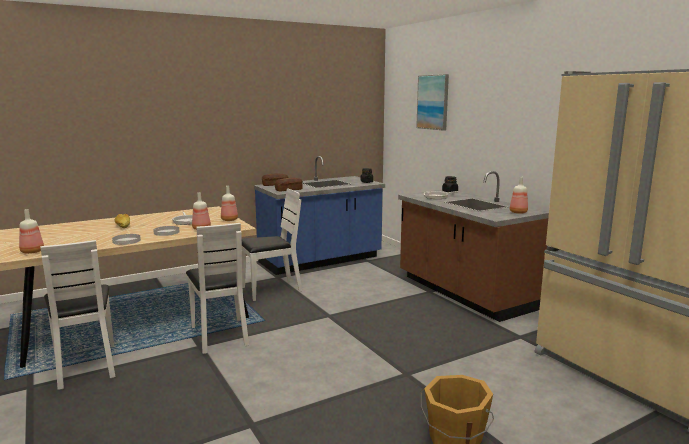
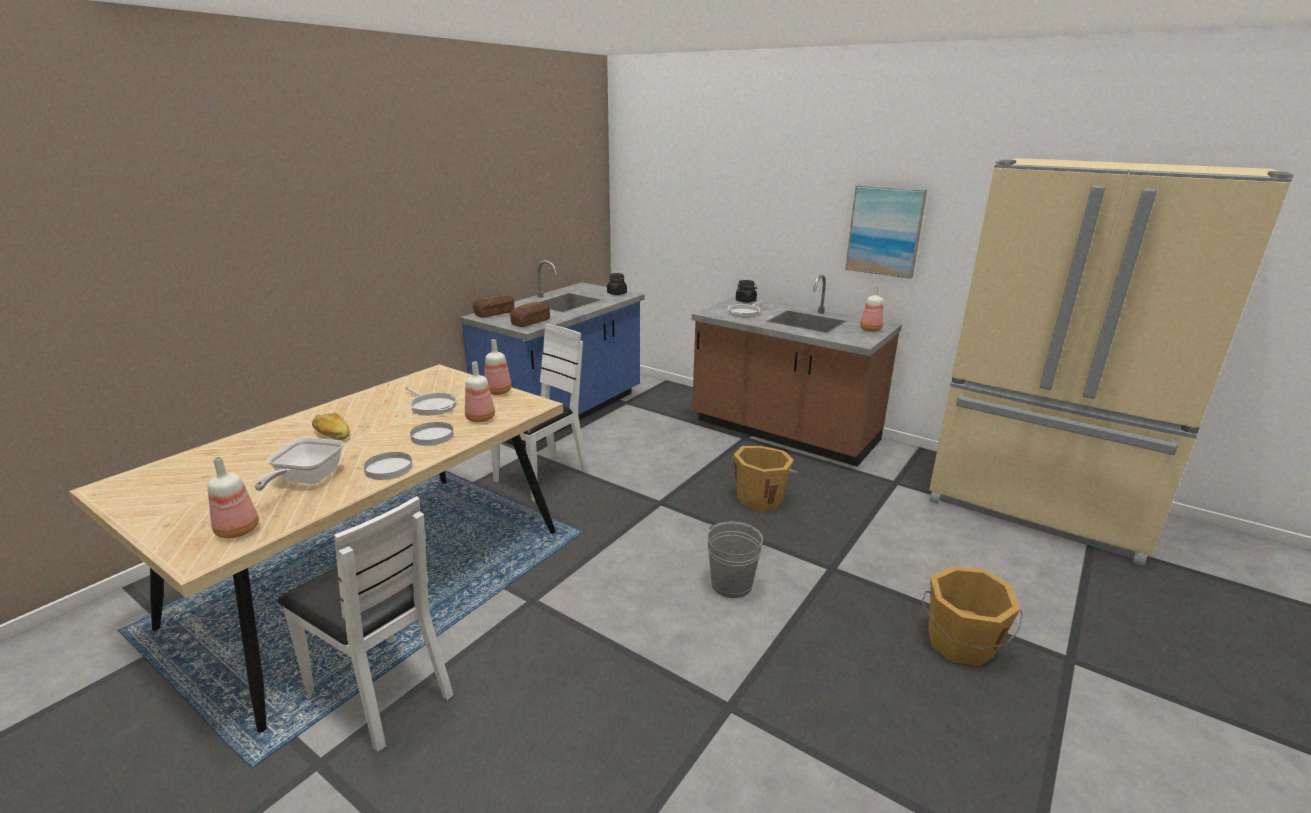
camera: 25 degrees left, 10 degrees up
(85, 240) = (306, 480): none -> frying pan
(220, 335) = (544, 573): white chair -> none
(325, 366) = (731, 584): none -> grey bucket
(400, 326) = (760, 498): none -> orange bucket
(433, 102) = (705, 174): picture -> picture (885, 231)

